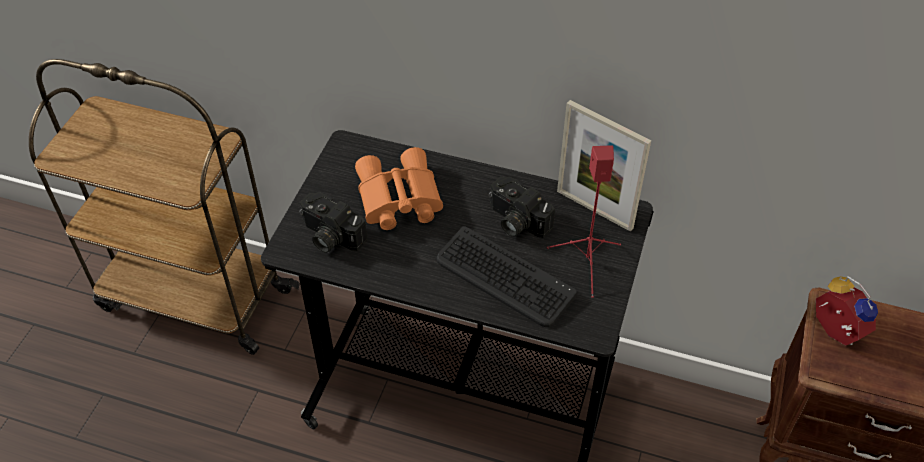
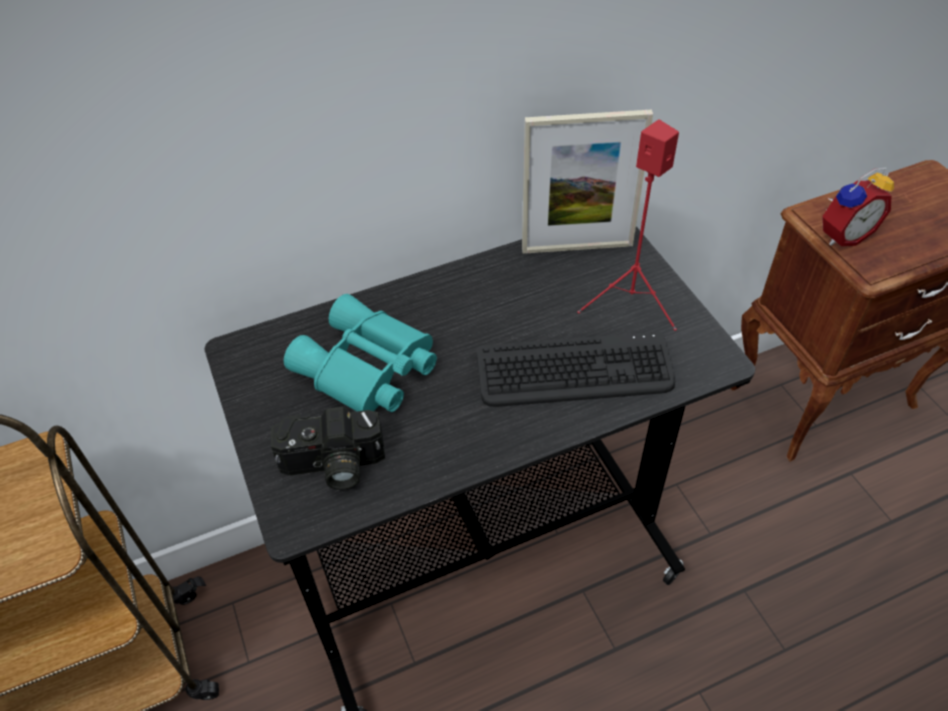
camera: 40 degrees left, 0 degrees up
(397, 199) = (366, 370): orange binoculars -> turquoise binoculars
(515, 221) = (517, 308): camera -> none
(833, 332) = (843, 235): alarm clock -> alarm clock turned 135 degrees clockwise

